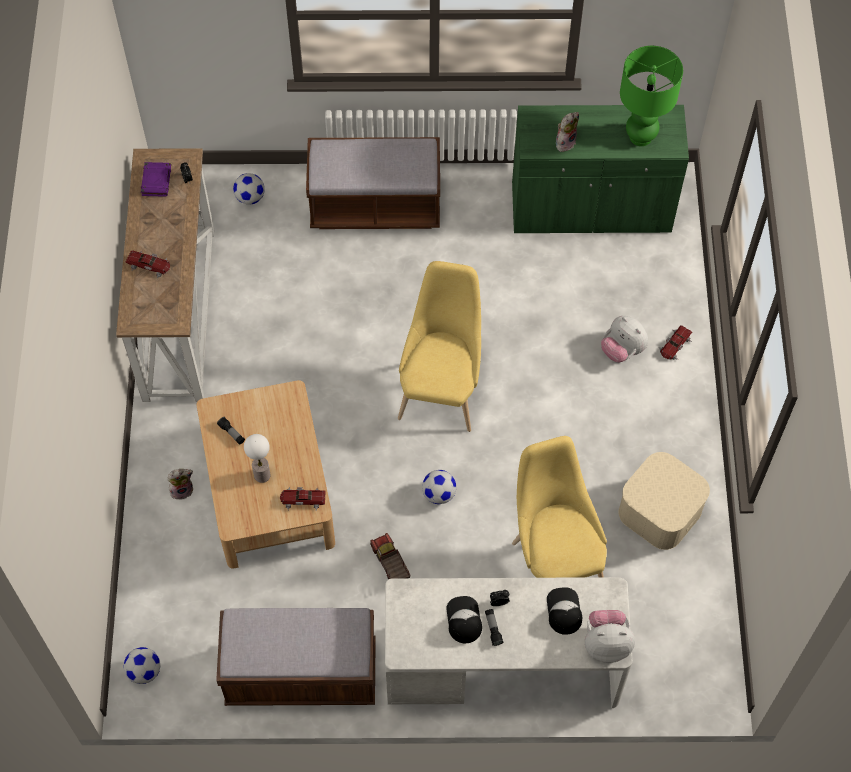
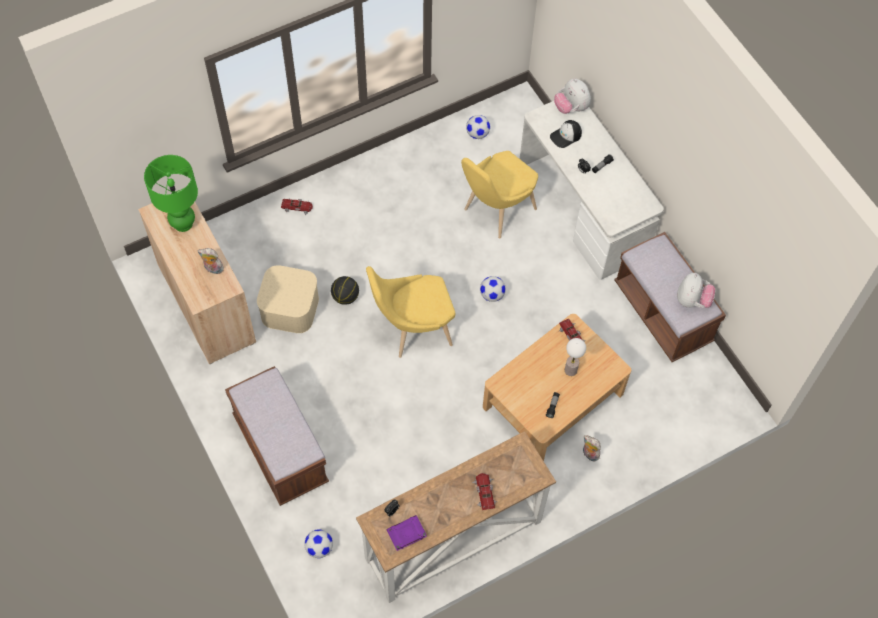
camera: 120 degrees left, 0 degrees up
(144, 671) = (724, 404): football -> football (477, 134)
(390, 564) = (558, 300): toy truck -> none
(463, 620) = (607, 183): cap -> none
(523, 342) = (345, 297): none -> basketball
(591, 209) = (206, 303): green cabinet -> beige cabinet
(622, 350) = (318, 236): plush toy -> plush toy (692, 300)
(660, 510) = (426, 169): beige storage box -> beige storage box (289, 308)

